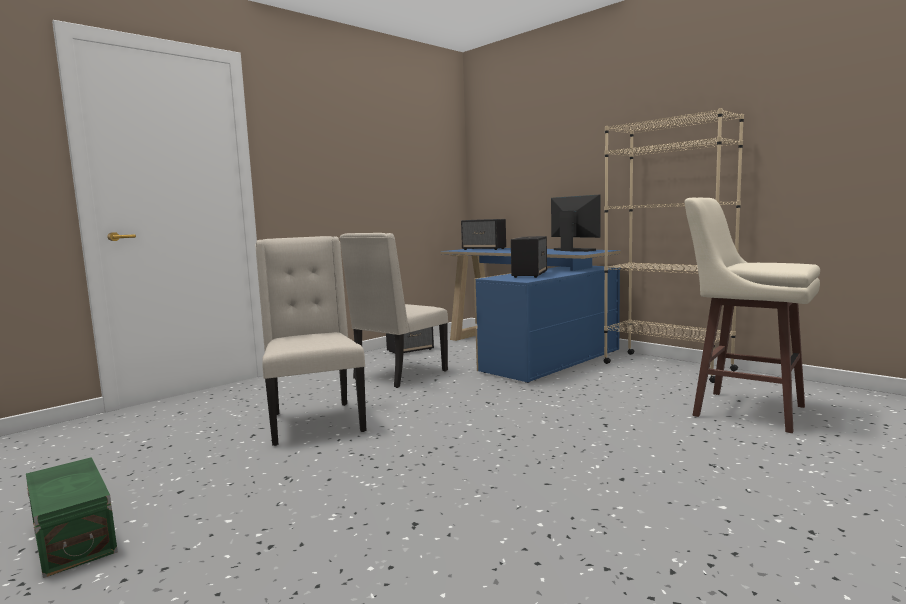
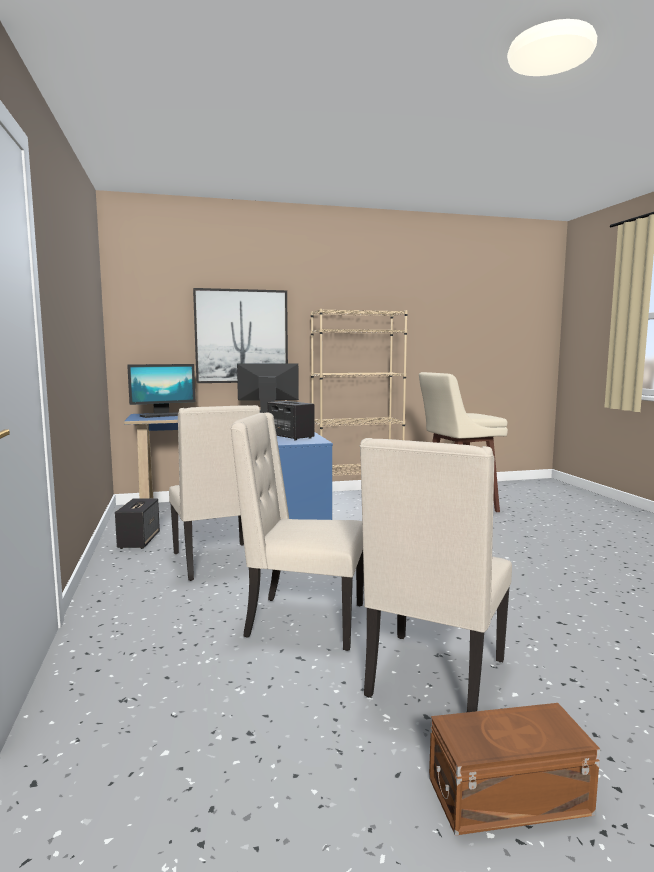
camera: 60 degrees left, 0 degrees up
(75, 537) = (505, 794): green storage box -> brown storage box
(241, 483) = (434, 679): none -> beige chair
(484, 249) = (163, 415): speaker -> monitor
(564, 168) = (241, 336): none -> picture

